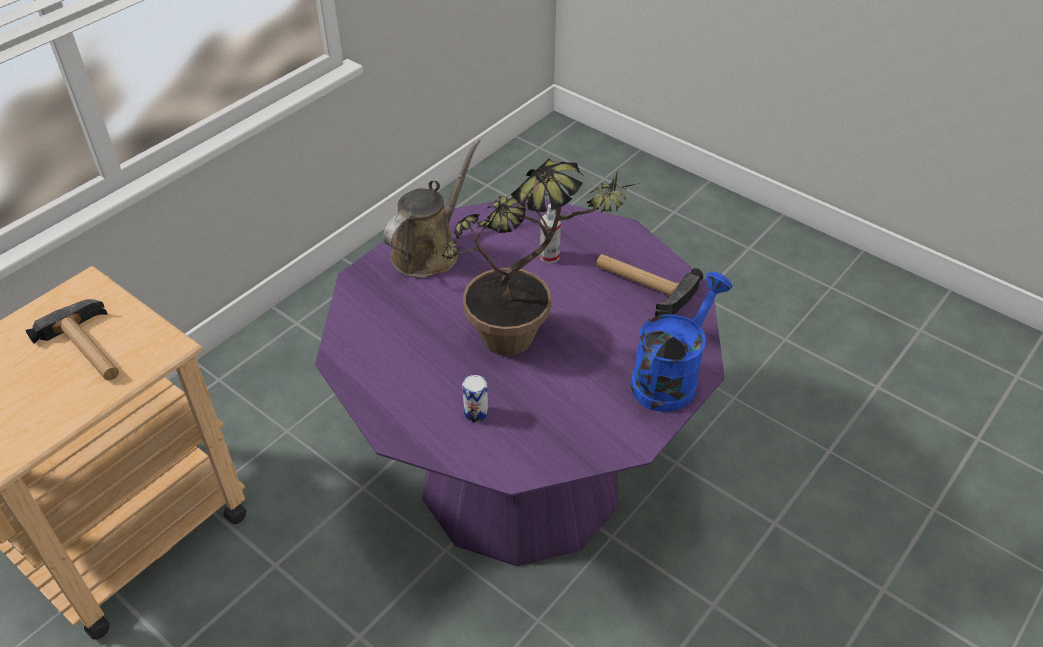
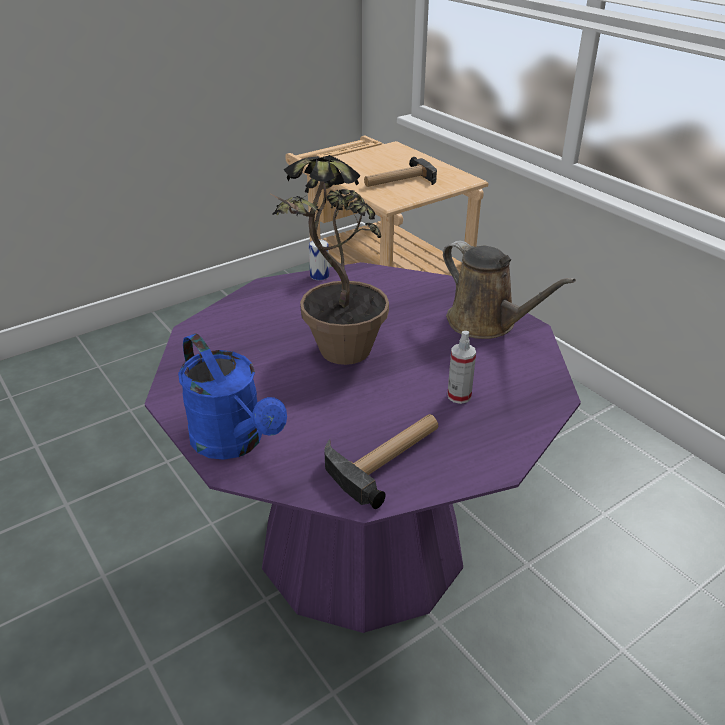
camera: 105 degrees right, 10 degrees down
(476, 413) = (264, 322): can -> can (319, 275)

